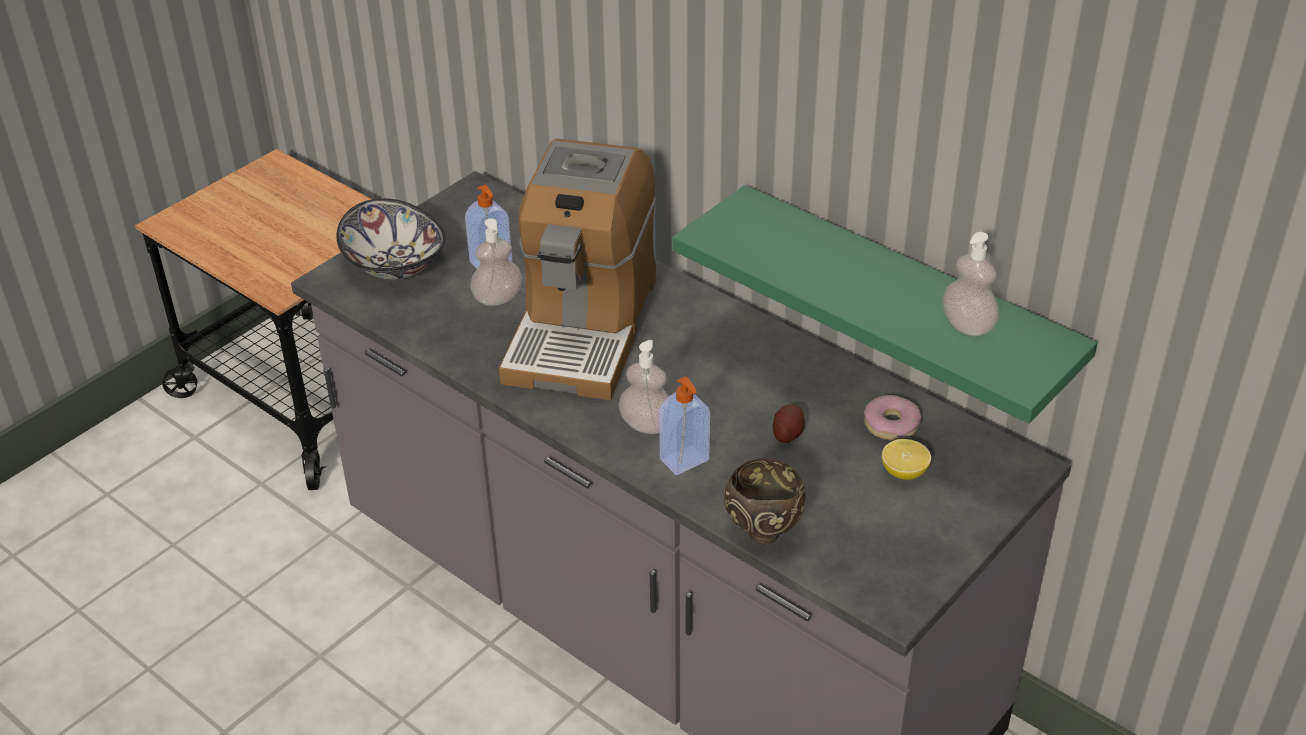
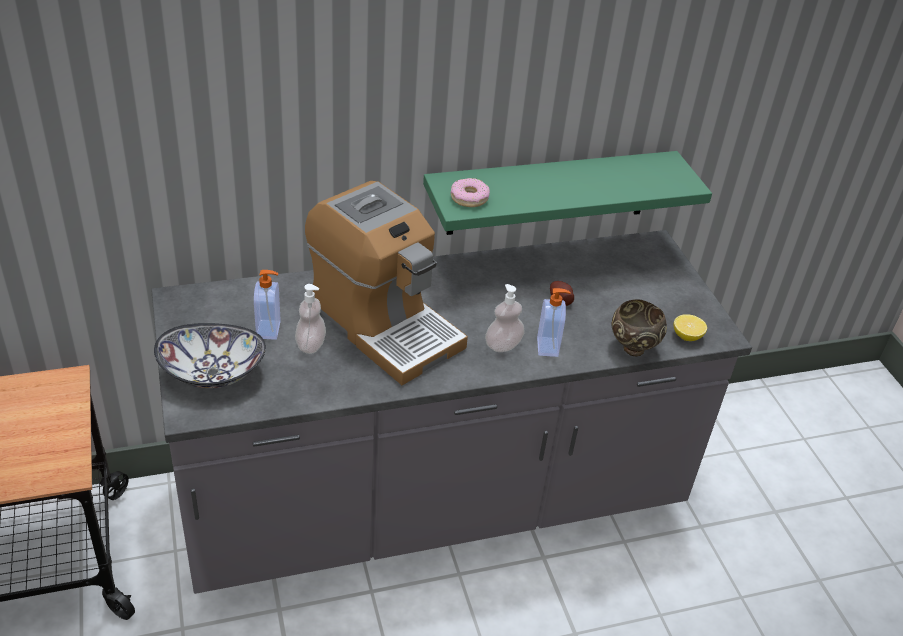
camera: 60 degrees left, 0 degrees up
(891, 424) = (587, 263): donut -> donut (469, 198)
(904, 472) = (627, 279): lemon -> lemon (687, 336)
(967, 325) = (631, 175): soap dispenser -> none

